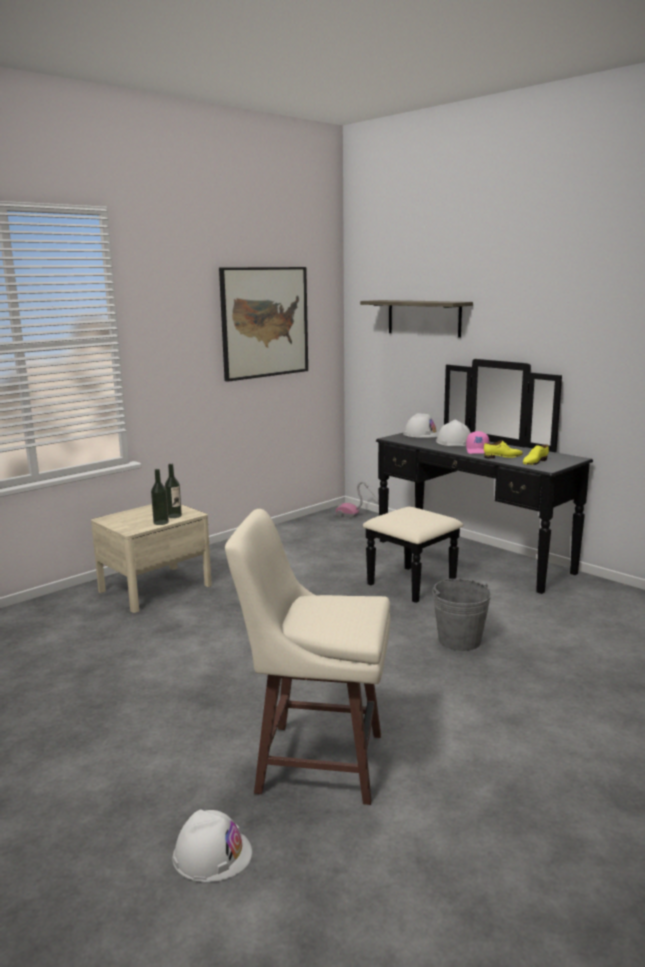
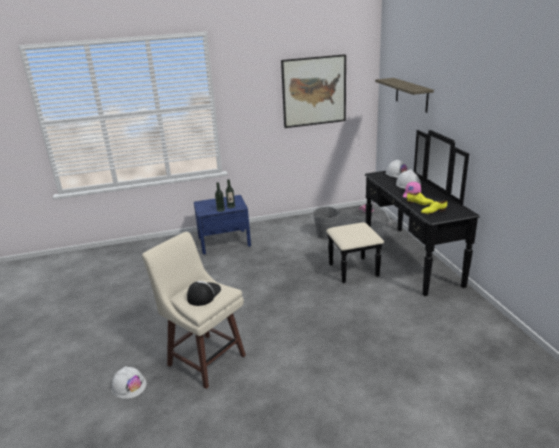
camera: 30 degrees right, 10 degrees up
(155, 588) = (224, 241): beige nightstand -> blue nightstand
(339, 613) = (203, 294): none -> cap
(459, 640) = (340, 314): grey bucket -> grey bucket (326, 234)

